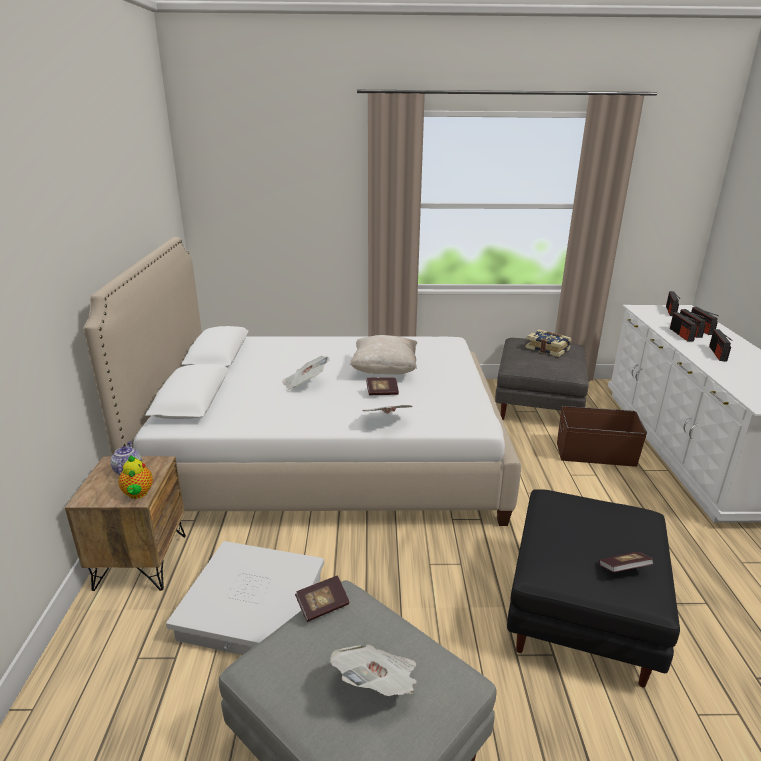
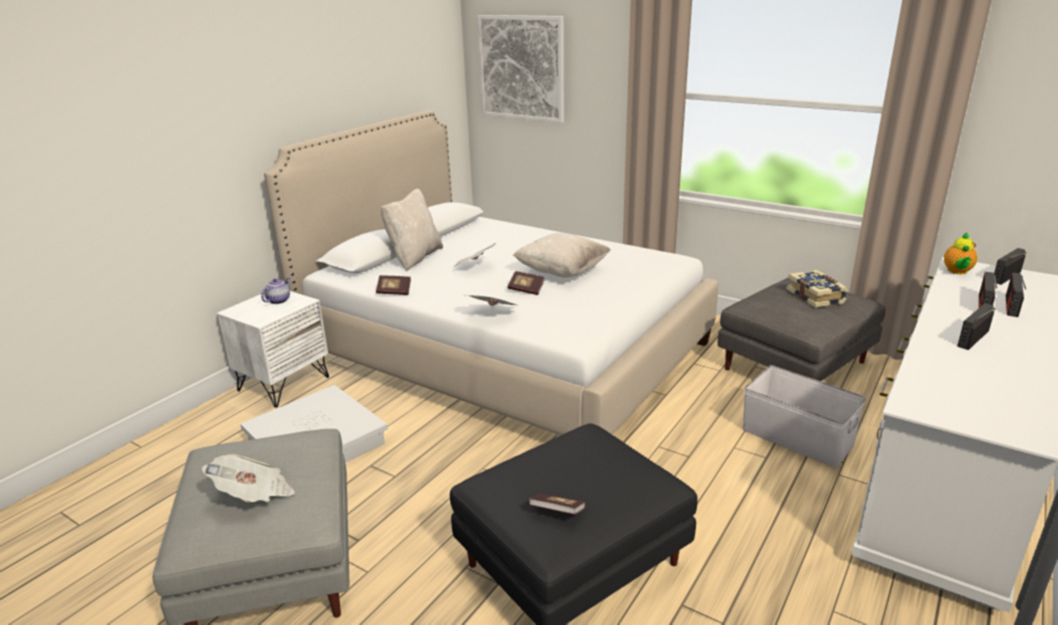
camera: 35 degrees right, 0 degrees up
(138, 494) = (264, 318): teapot -> teapot (957, 272)
(140, 562) = (283, 383): brown nightstand -> white nightstand
(234, 388) = (414, 258): none -> beige pillow
(248, 189) = (521, 68): none -> picture
(322, 606) = (289, 435): book -> book (394, 292)
(596, 454) = (797, 438): brown storage box -> white storage box
(681, 334) = (961, 306): radio -> none

